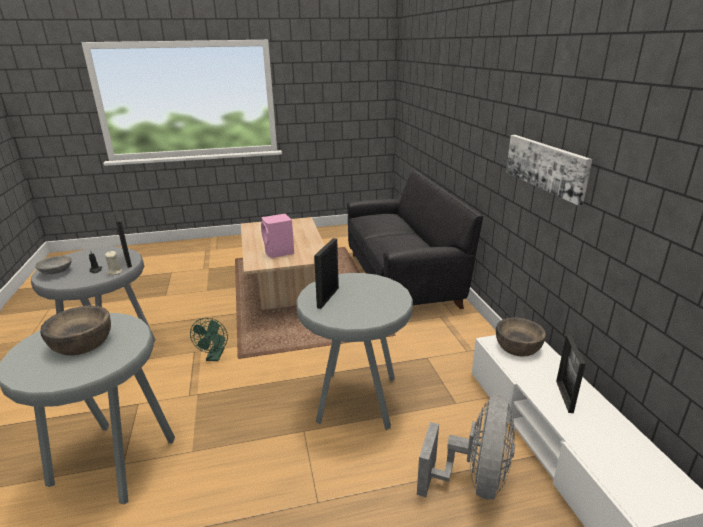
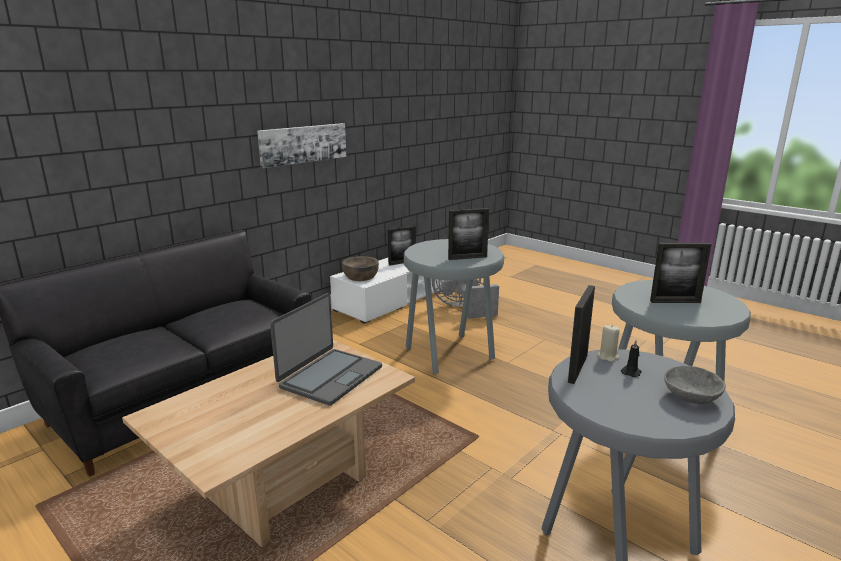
camera: 125 degrees left, 5 degrees down
(82, 342) = (675, 302): brown bowl -> picture frame
(214, 357) = (497, 454): green fan -> none
(279, 252) = (330, 377): pink speaker -> laptop

